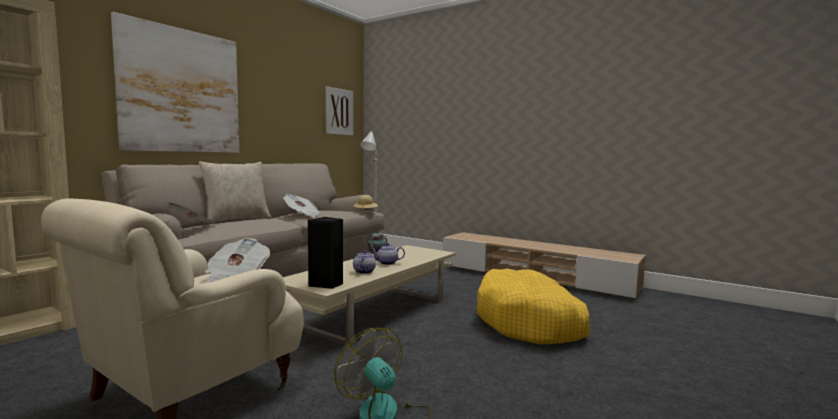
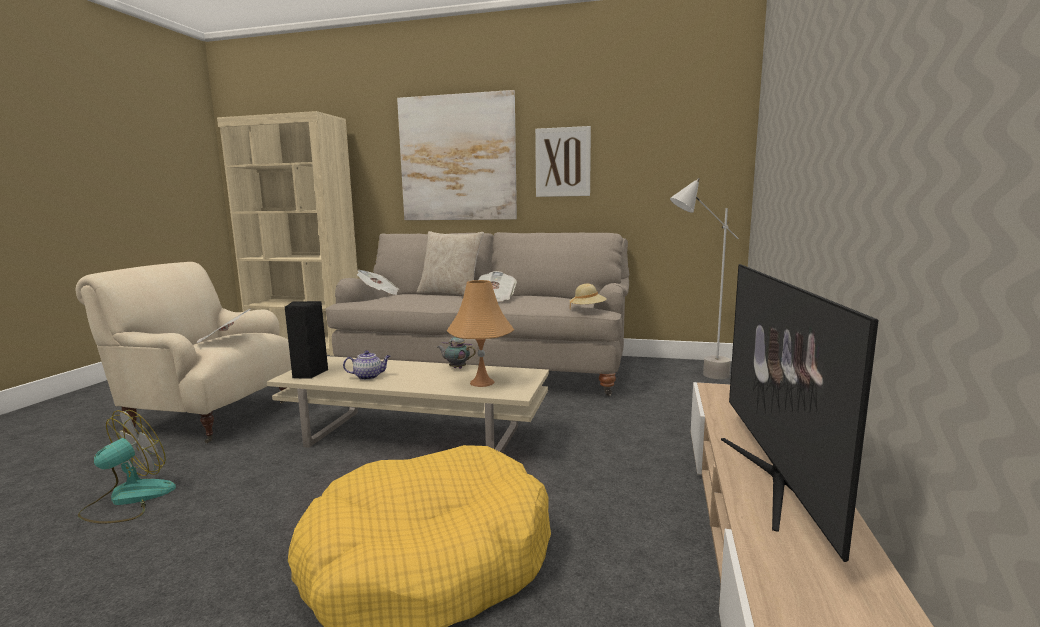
camera: 70 degrees right, 5 degrees up
(339, 111) = (691, 149): picture -> picture (562, 162)
(387, 263) = (420, 378): teapot -> none
(414, 255) = (482, 382): none -> orange table lamp
(546, 246) = (774, 478): none -> television

